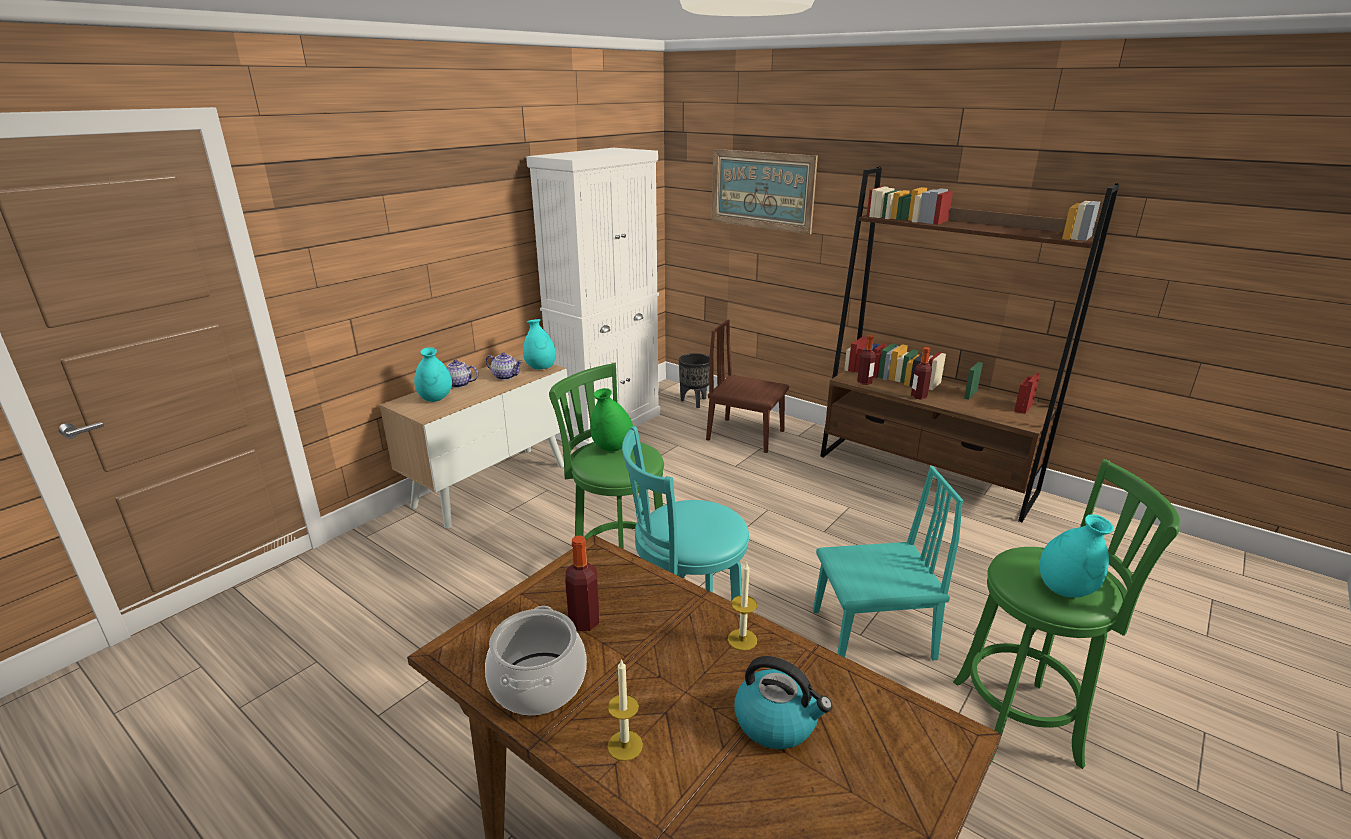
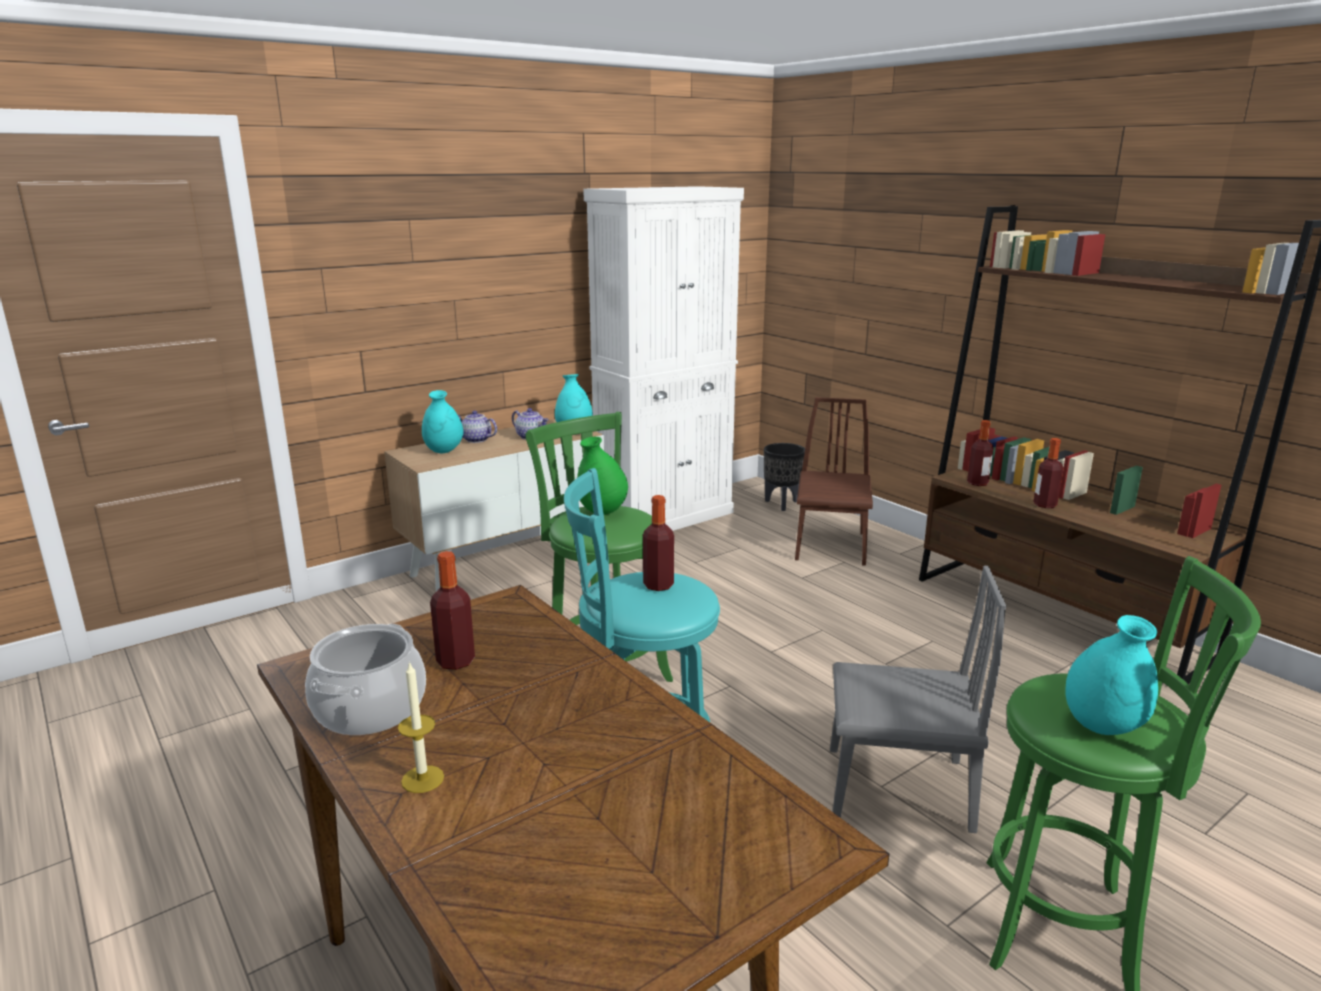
camera: 15 degrees right, 5 degrees down
(695, 515) = (658, 585): none -> bottle
(742, 639) = (622, 705): candle -> none
(745, 435) = (830, 546): brown chair -> brown chair turned 60 degrees clockwise
(762, 190) = (875, 240): picture -> none
(777, 722) = (609, 789): kettle -> none
(872, 634) = (897, 788): turquoise chair -> grey chair

